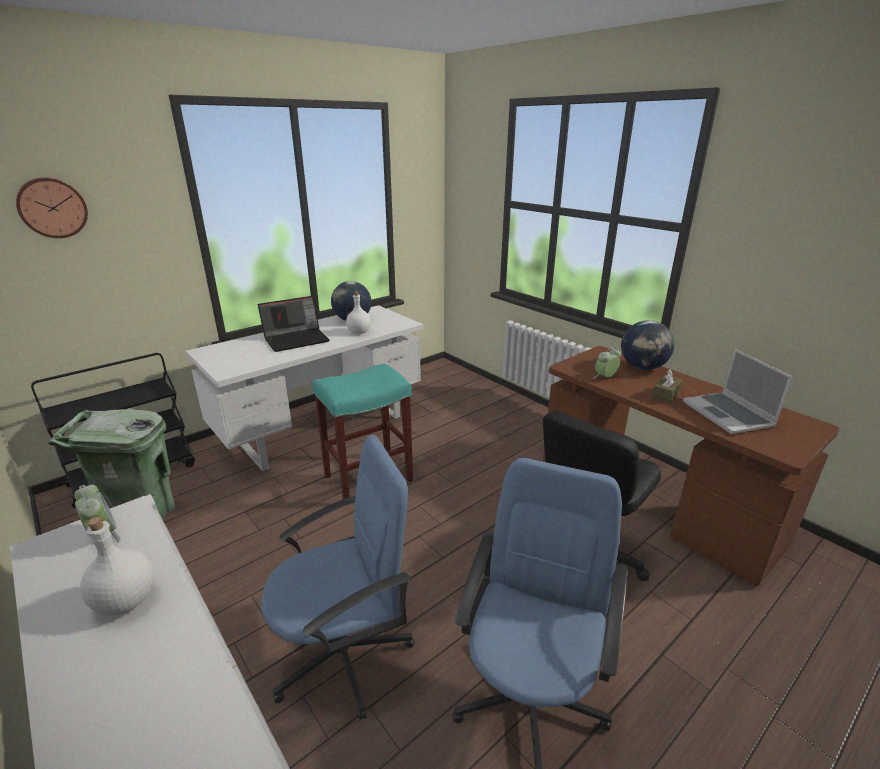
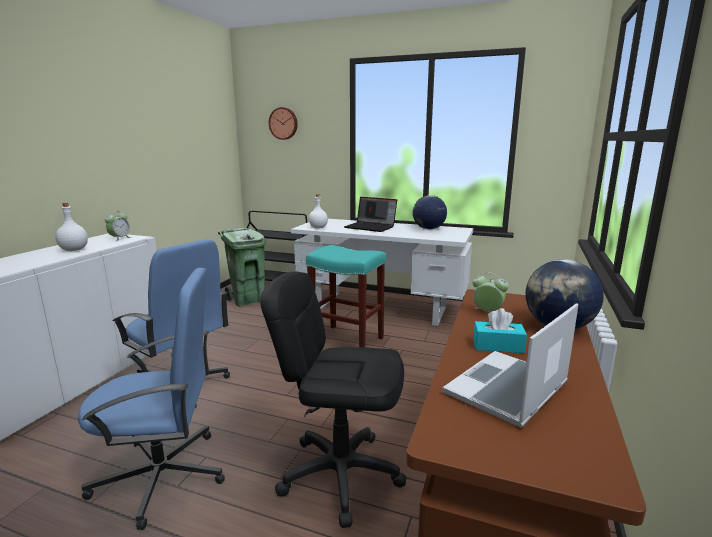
camera: 60 degrees right, 10 degrees down
(359, 332) = (411, 234): white bottle -> white bottle (318, 228)
(665, 395) = (498, 346): brown tissue box -> turquoise tissue box

